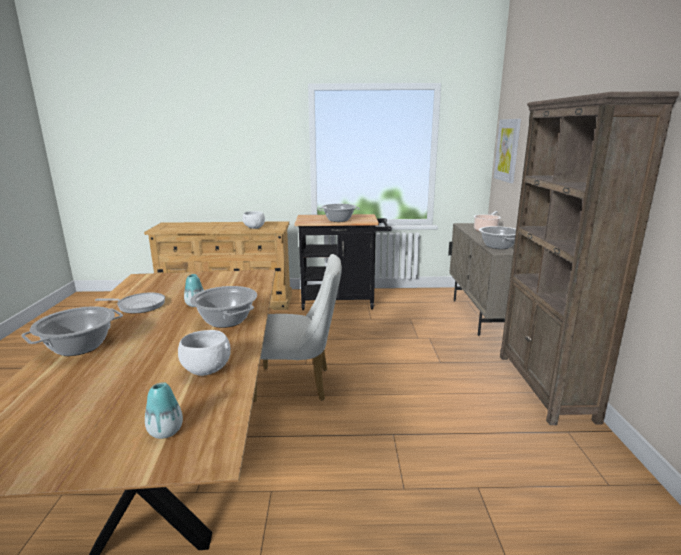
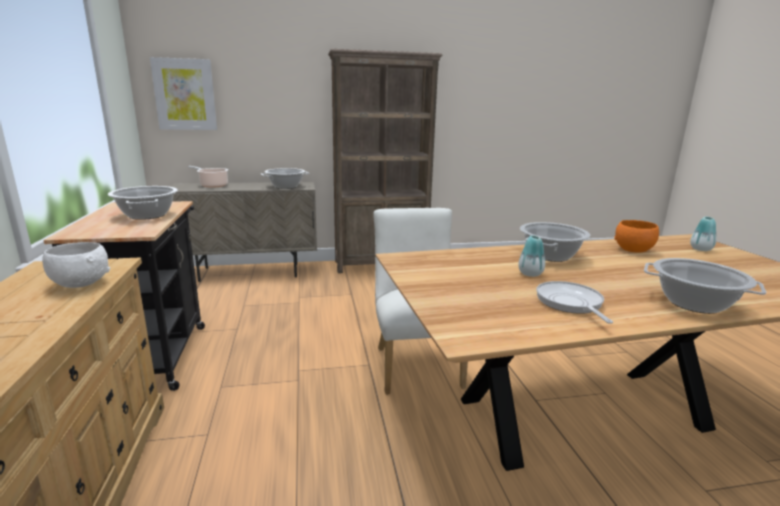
camera: 100 degrees left, 0 degrees up
(206, 370) = (633, 250): white bowl -> orange bowl

